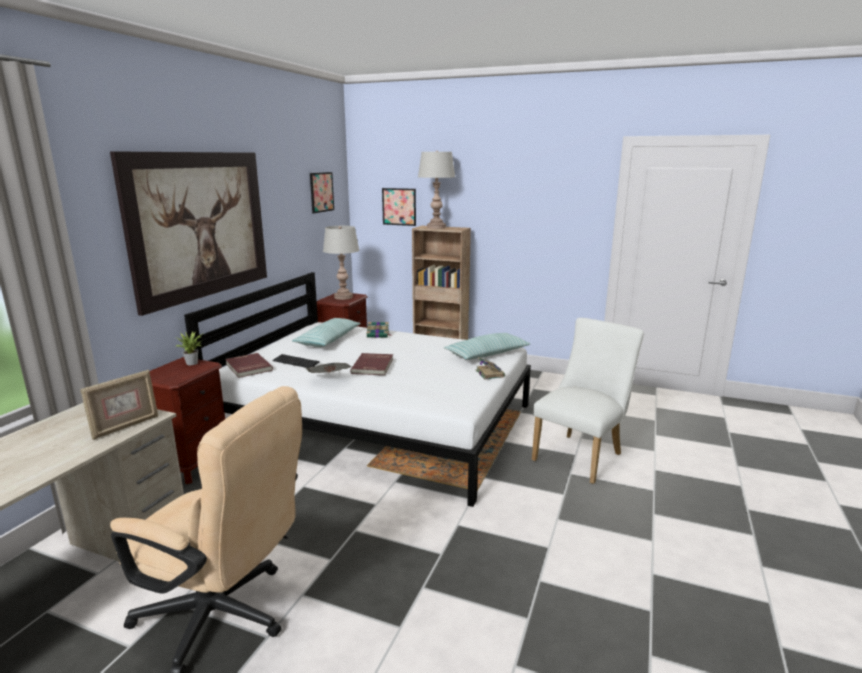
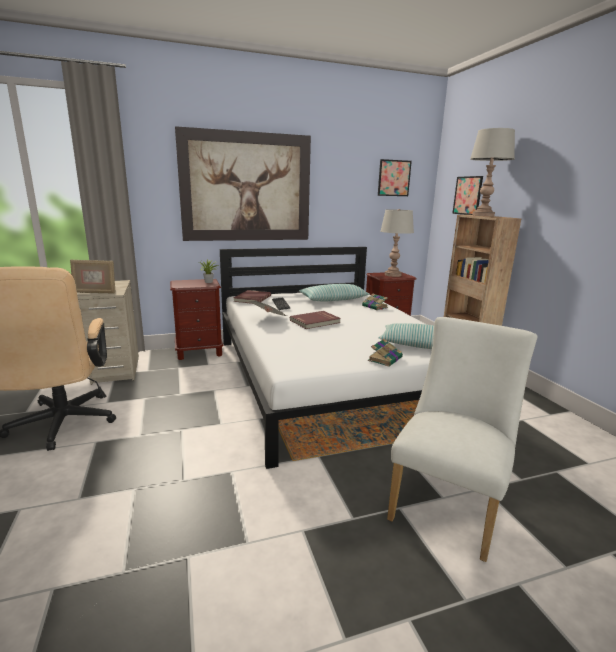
camera: 50 degrees right, 0 degrees up
(581, 455) = (448, 502): white chair -> white chair turned 60 degrees counterclockwise

